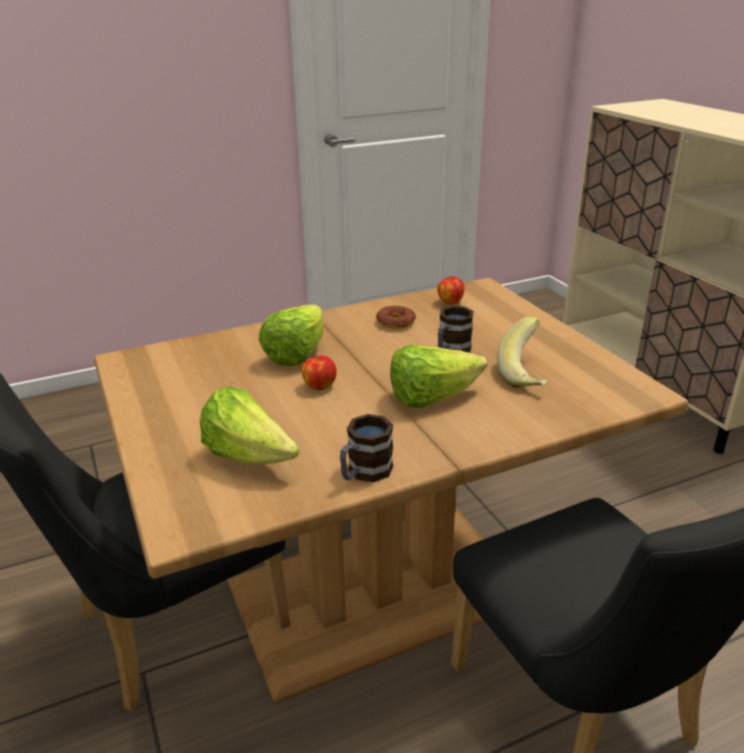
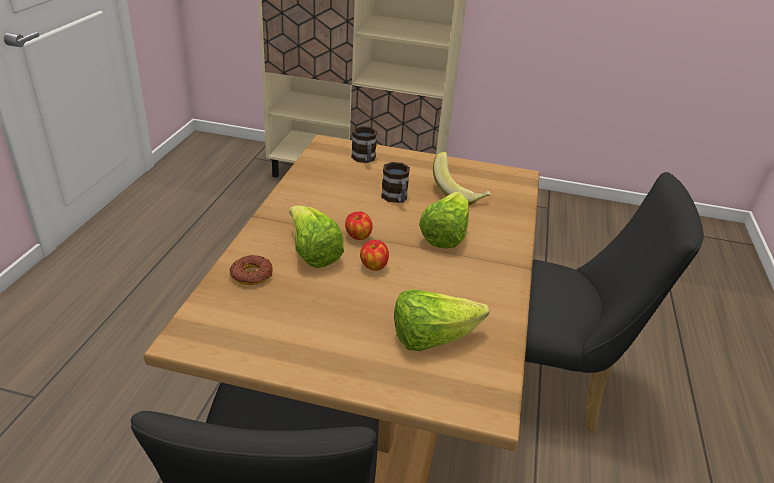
camera: 55 degrees left, 5 degrees up
(364, 473) = (501, 301): mug -> mug (364, 159)
(396, 322) = (327, 195): donut -> donut (252, 274)
(450, 302) = (330, 164): apple -> apple (358, 236)

